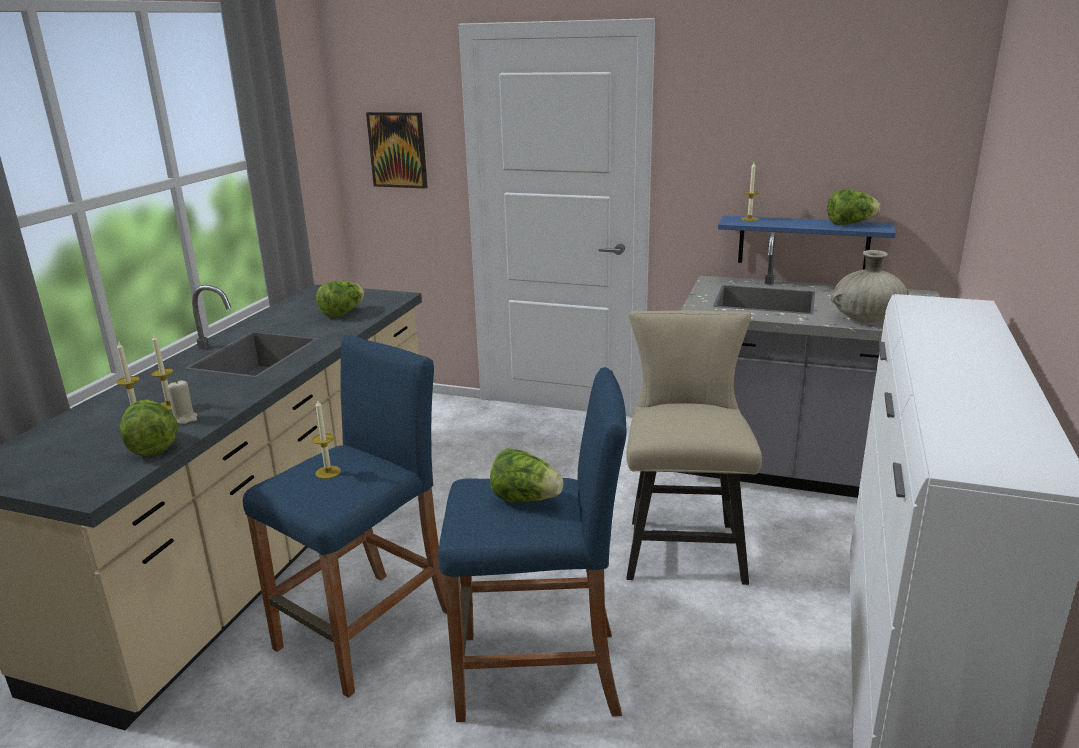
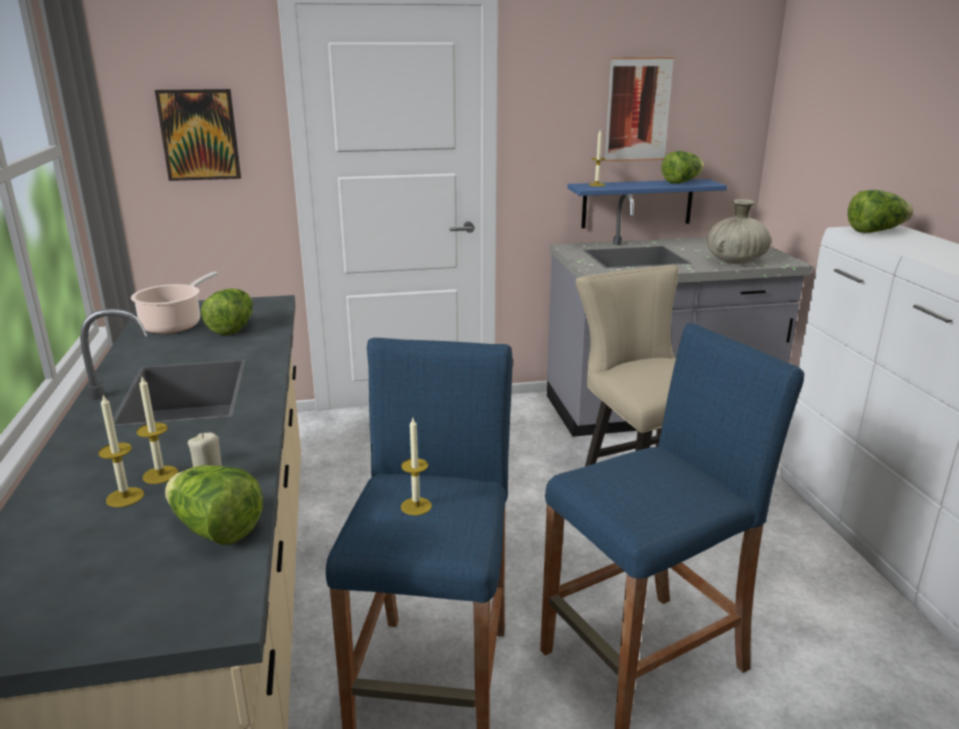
camera: 30 degrees left, 0 degrees up
(311, 304) = (174, 324): none -> cooking pot
(525, 499) = (655, 476): lettuce -> lettuce (875, 231)
(805, 142) = (638, 110): none -> picture

